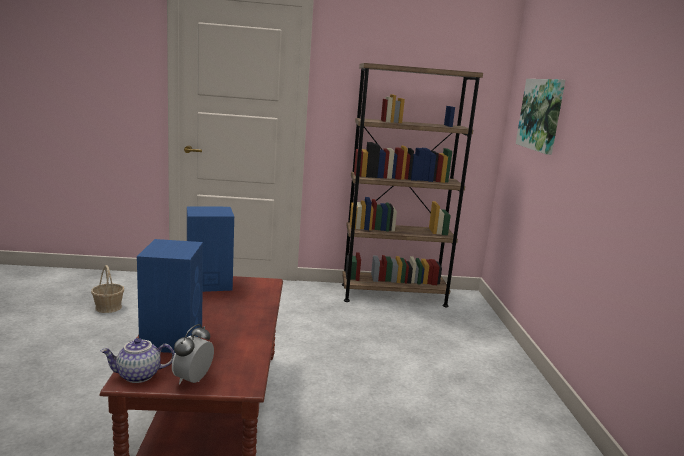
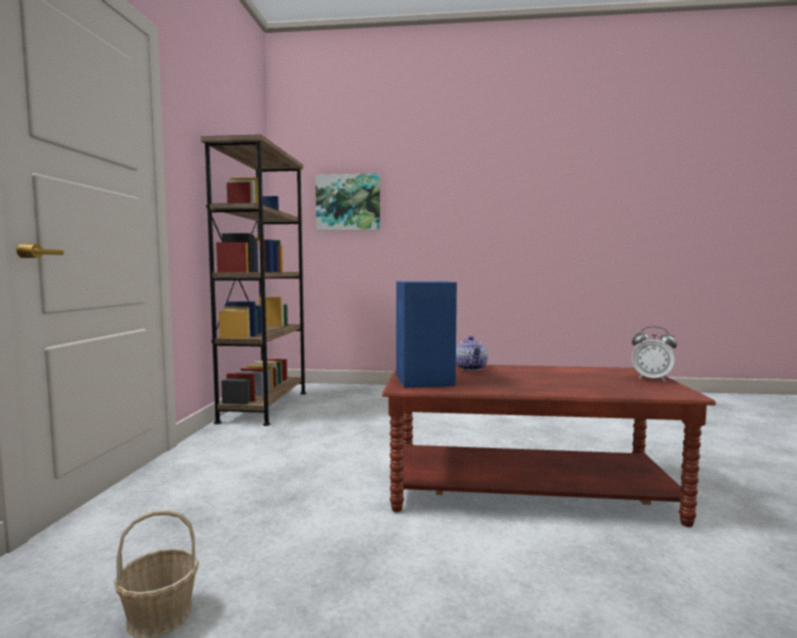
camera: 80 degrees left, 10 degrees down
(138, 376) = (671, 391): teapot -> teapot (471, 368)
(172, 338) = (583, 386): blue speaker -> none

